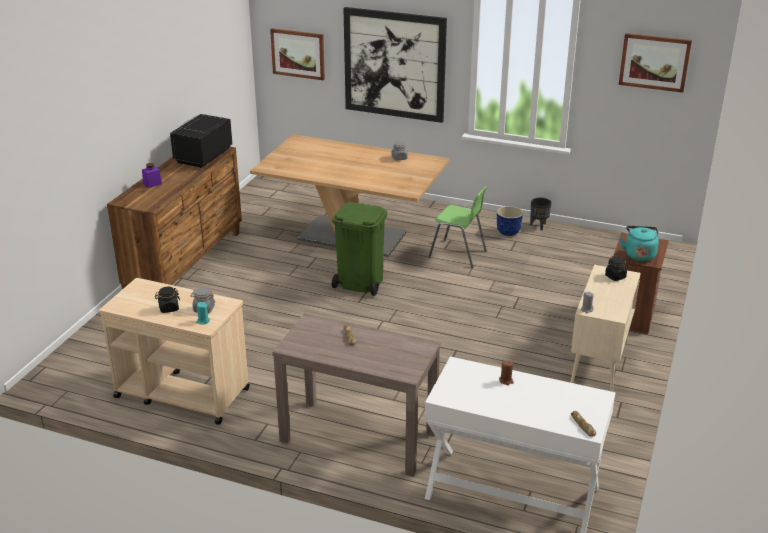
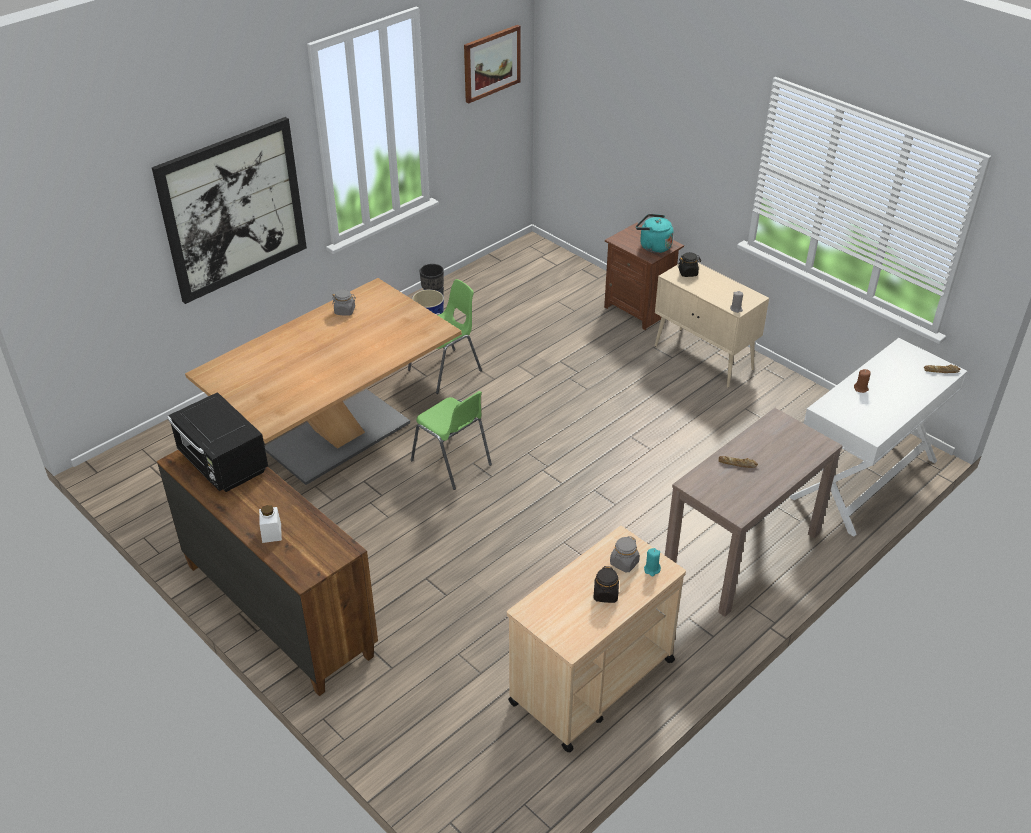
camera: 65 degrees left, 10 degrees up
(152, 184) = (271, 533): purple jar -> white jar
(298, 53) = (96, 269): picture -> none
(360, 283) = (452, 463): green trash can -> green chair

